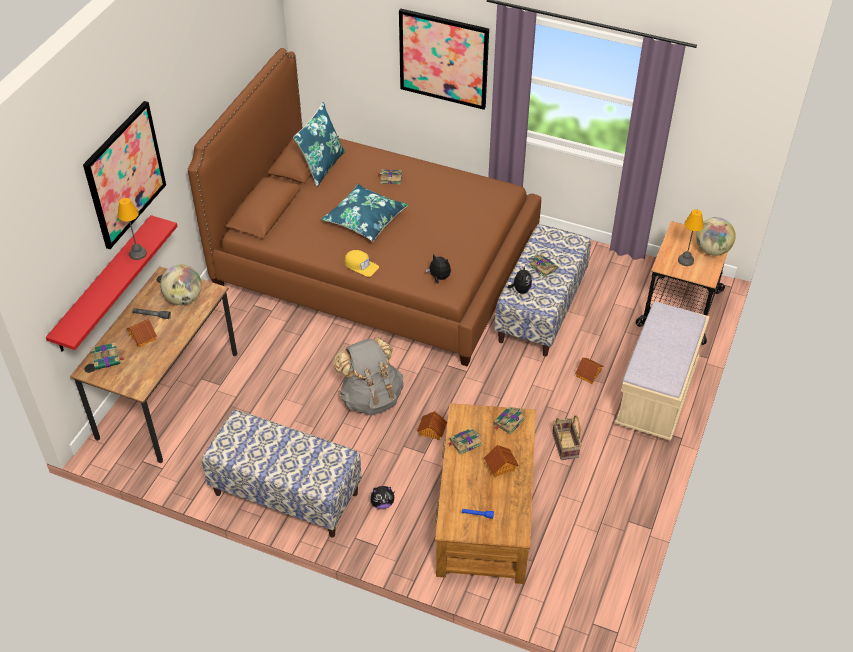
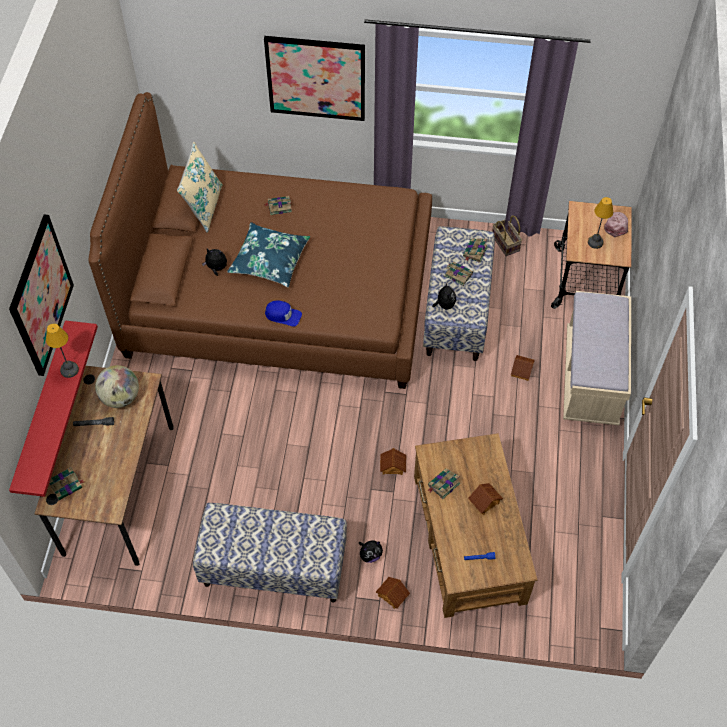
camera: 15 degrees left, 10 degrees up
(142, 337) = (93, 451): toy house -> toy house (392, 595)
(321, 166) = (204, 207): blue pillow -> beige pillow
(361, 266) = (283, 315): yellow cap -> blue cap
(371, 397) = (323, 444): grey backpack -> none
(439, 278) = (365, 312): plush toy -> plush toy (216, 268)
(508, 422) = (477, 453): book -> book (475, 252)
(566, 446) = (523, 452): basket -> basket (506, 243)
(712, 250) = (616, 225): globe -> pink cap

